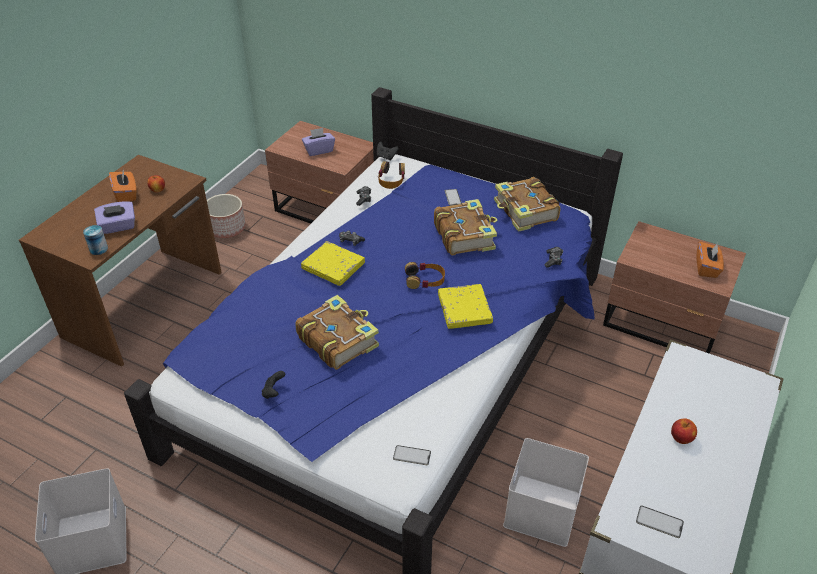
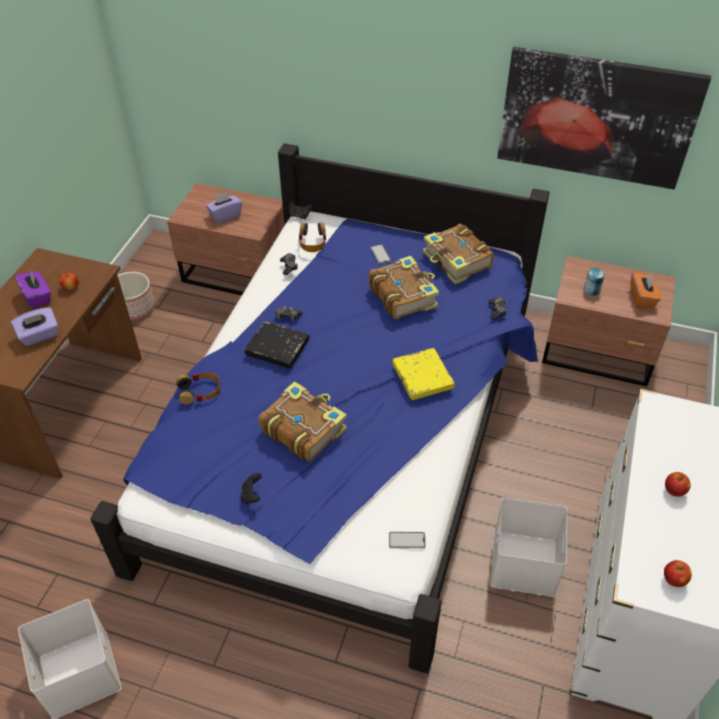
camera: 10 degrees left, 5 degrees up
(98, 249) = (25, 364): can -> can (591, 289)
(126, 194) = (37, 297): orange tissue box -> purple tissue box
(333, 266) = (277, 347): yellow book -> black book
(425, 279) = (374, 349): headphones -> headphones (199, 391)
(659, 522) = (674, 579): phone -> apple
(671, 81) = (596, 118): none -> picture

